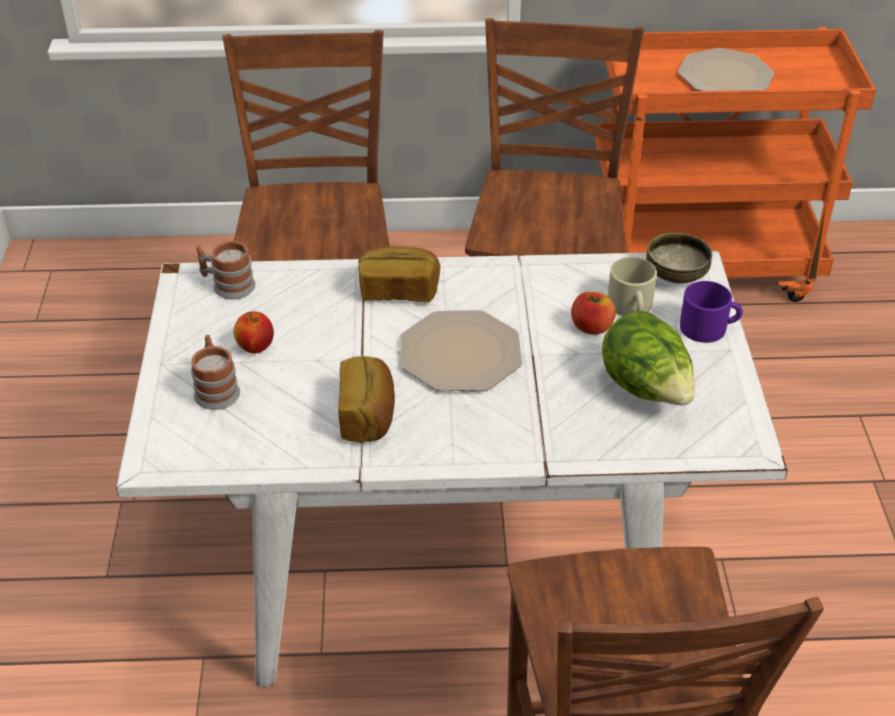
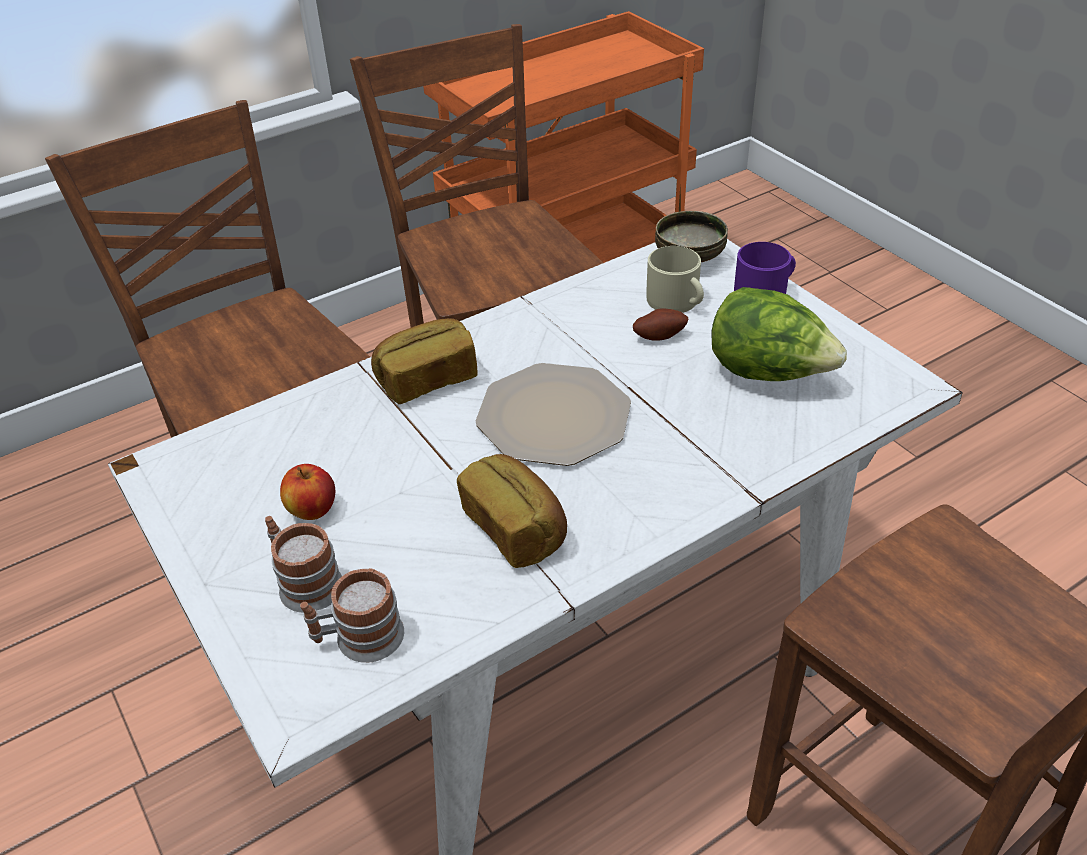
camera: 30 degrees left, 0 degrees up
(227, 285) = (217, 454): mug -> mug (358, 639)
(591, 327) = (659, 335): apple -> potato
(725, 75) = (557, 78): plate -> none

